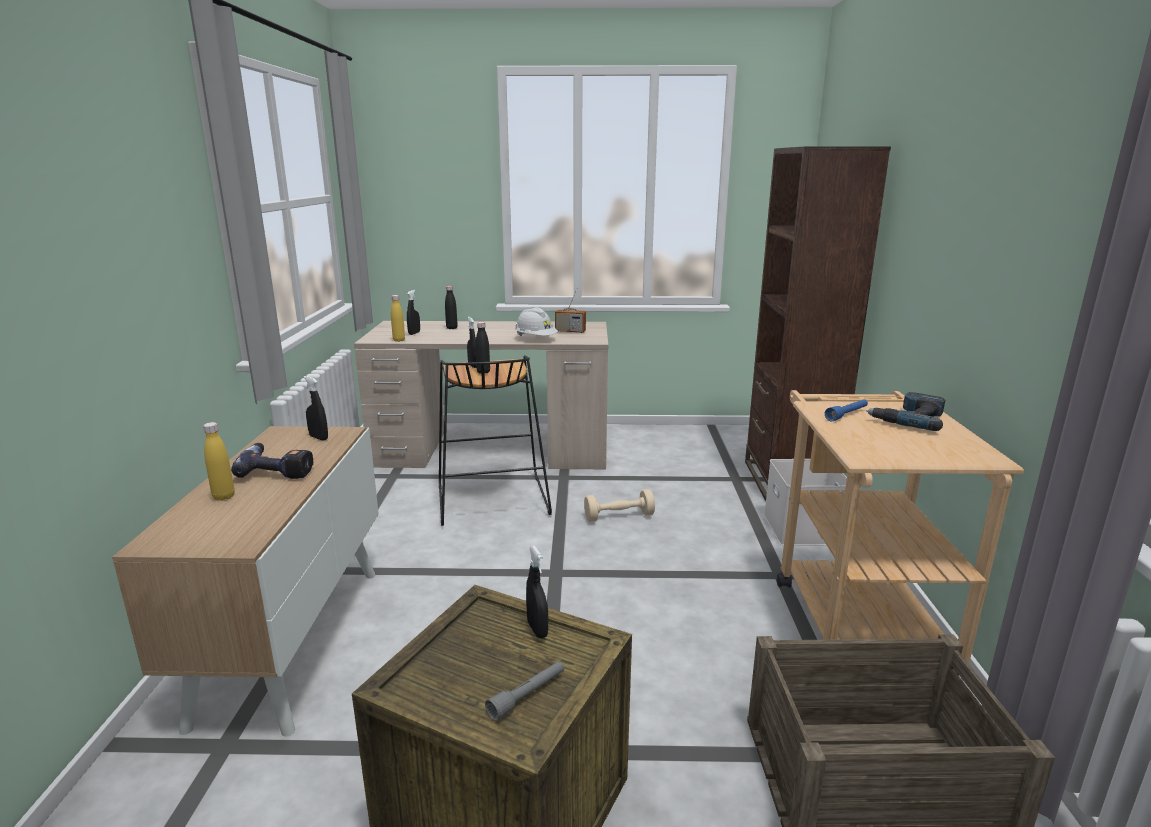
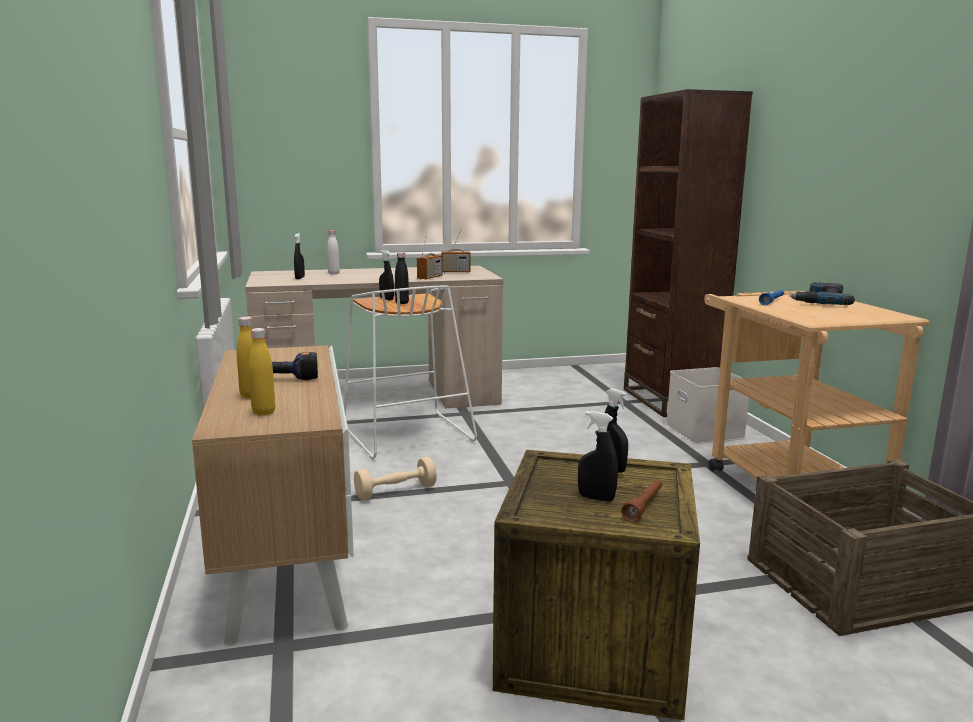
camera: 15 degrees left, 5 degrees down
(318, 437) = (291, 354): black spray bottle -> black spray bottle (596, 498)
(399, 340) = (291, 283): yellow bottle -> yellow bottle (263, 412)
(452, 328) = (333, 273): black bottle -> white bottle
(491, 498) = (406, 435): black stool -> white stool
(527, 696) = (644, 506): grey flashlight -> brown flashlight
(535, 339) = (430, 278): white hard hat -> radio
(619, 516) = (539, 437): beige dumbbell -> beige dumbbell (395, 491)

